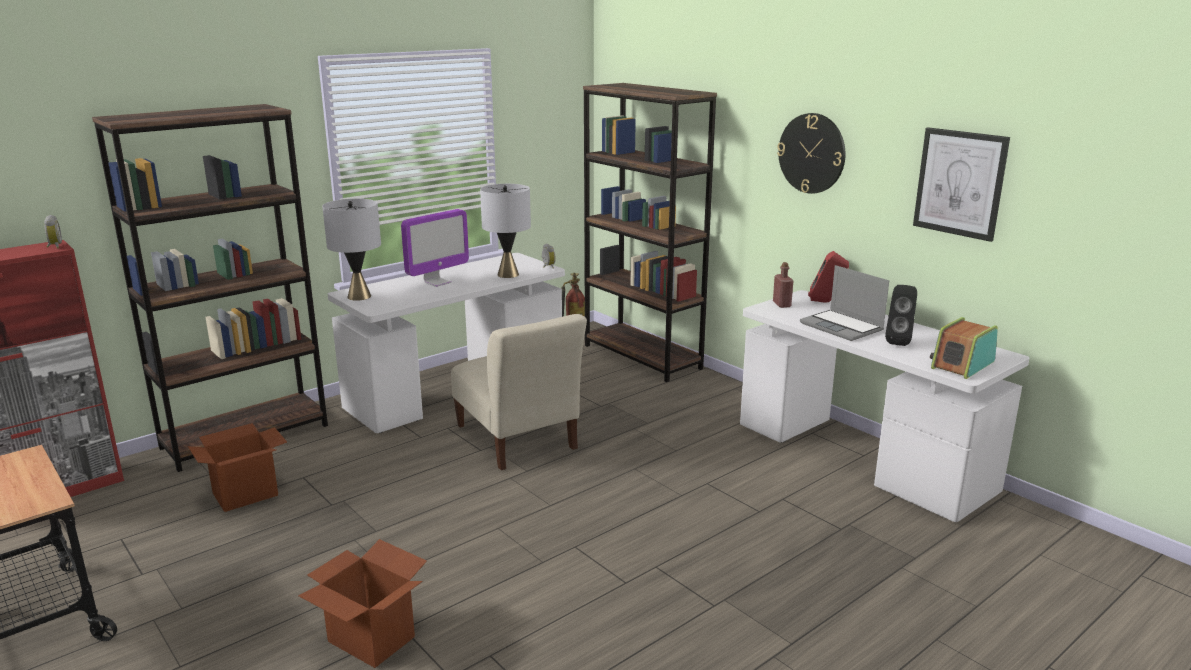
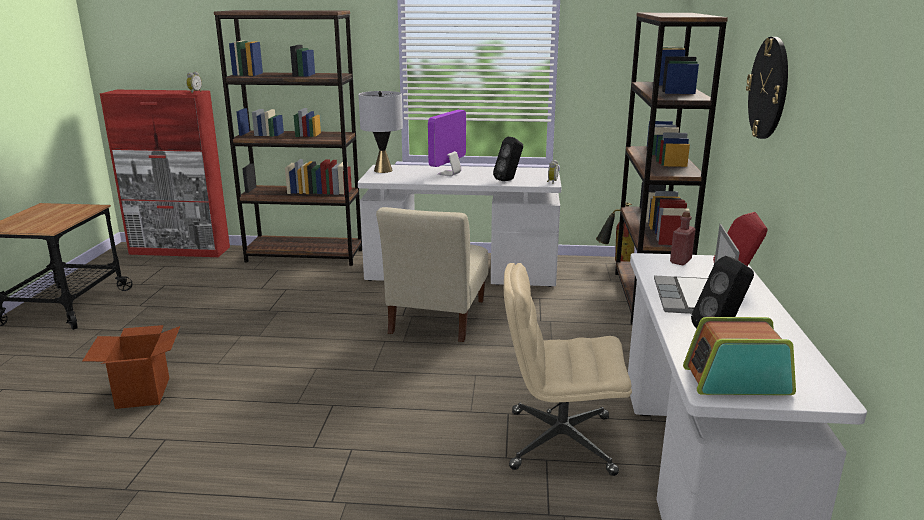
camera: 45 degrees right, 0 degrees up
(246, 494) = (246, 286): cardboard box -> none
(437, 282) = (449, 174): monitor -> monitor turned 120 degrees clockwise
(508, 274) = (509, 180): grey table lamp -> black speaker
(770, 484) = (559, 442): none -> beige office chair
(960, 183) = (854, 133): picture -> none

